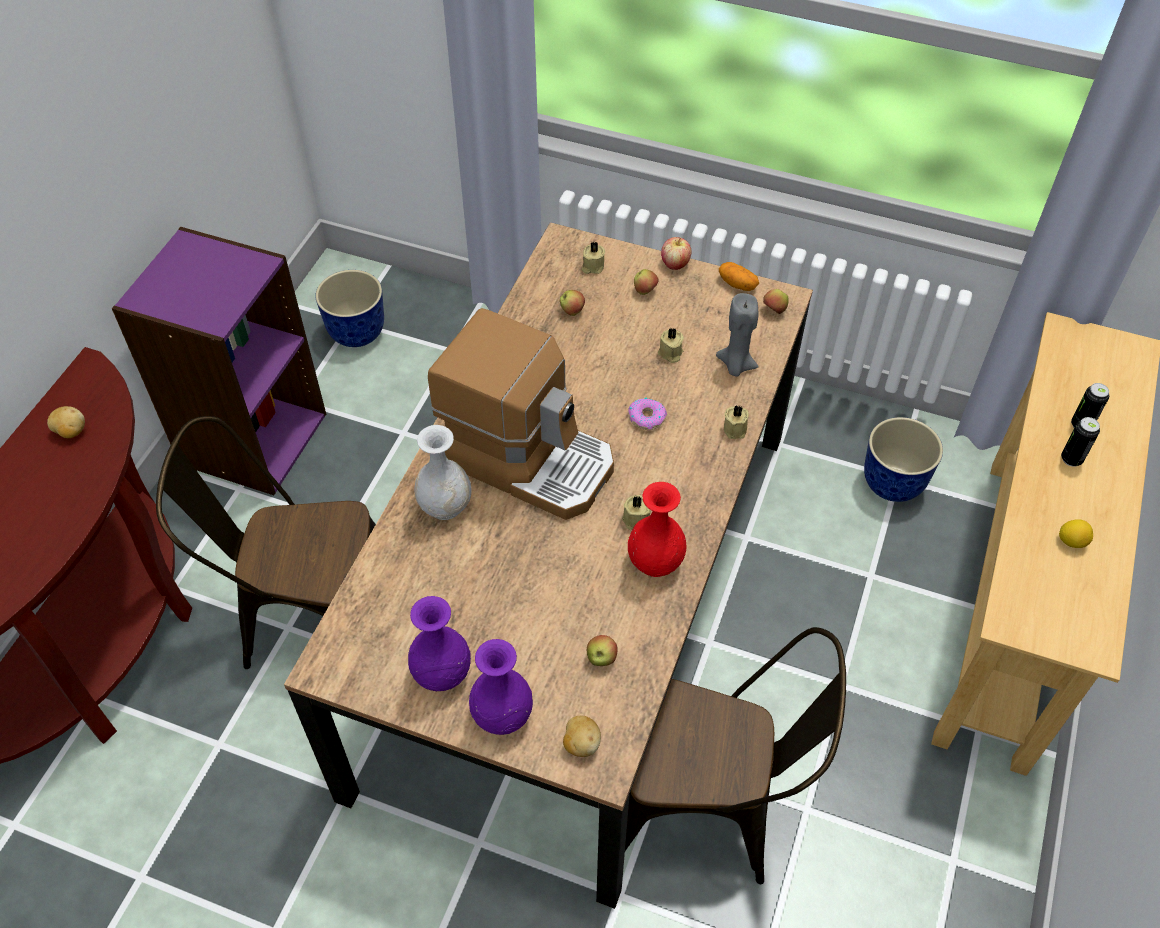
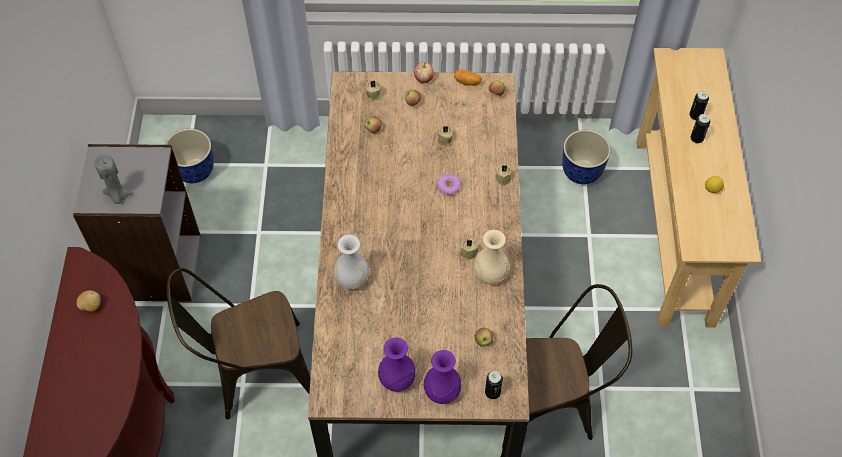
camera: 20 degrees left, 5 degrees up
(252, 438) = (157, 267): purple bookcase -> grey bookcase
(529, 458) = (389, 234): coffee machine -> none
(581, 743) = (492, 393): potato -> can
(656, 561) = (490, 274): red vase -> beige vase
(736, 365) = (487, 137): grey candle -> grey candle (117, 196)

